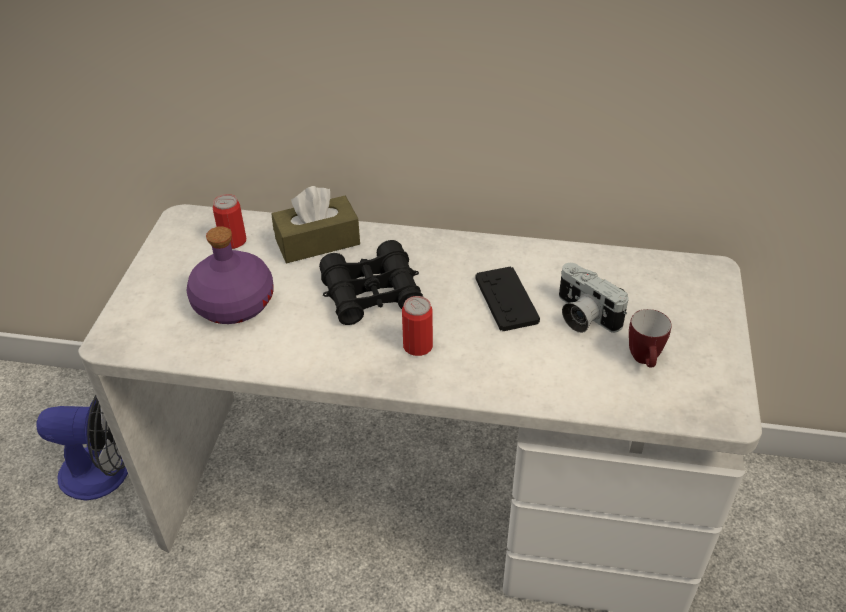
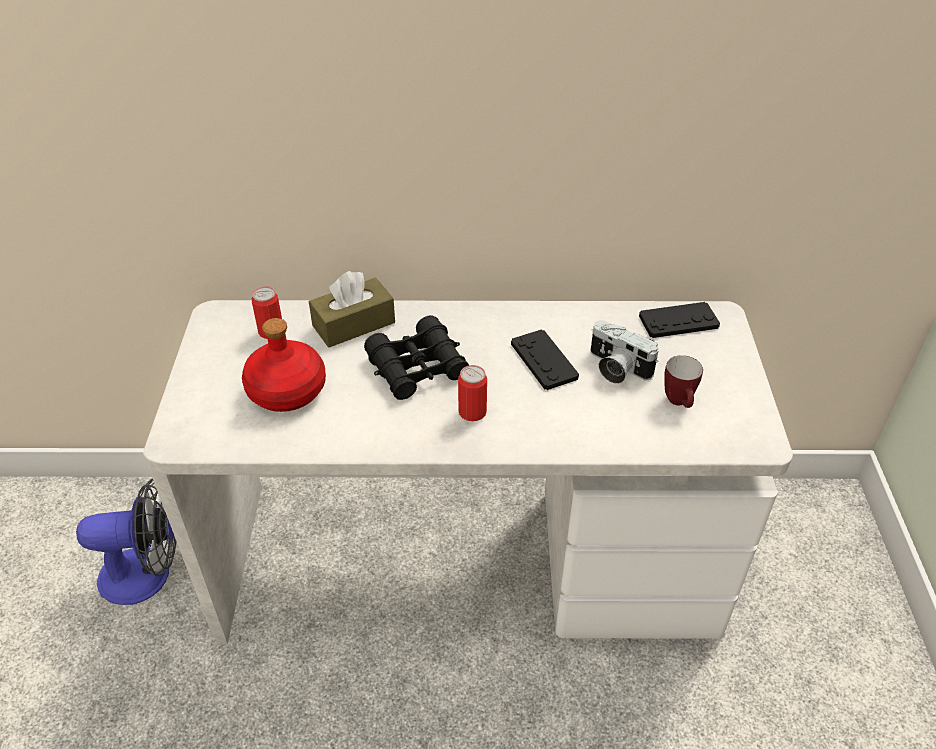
camera: 10 degrees left, 0 degrees up
(233, 303) = (286, 390): purple bottle -> red bottle
(663, 272) = (678, 321): none -> black game controller

